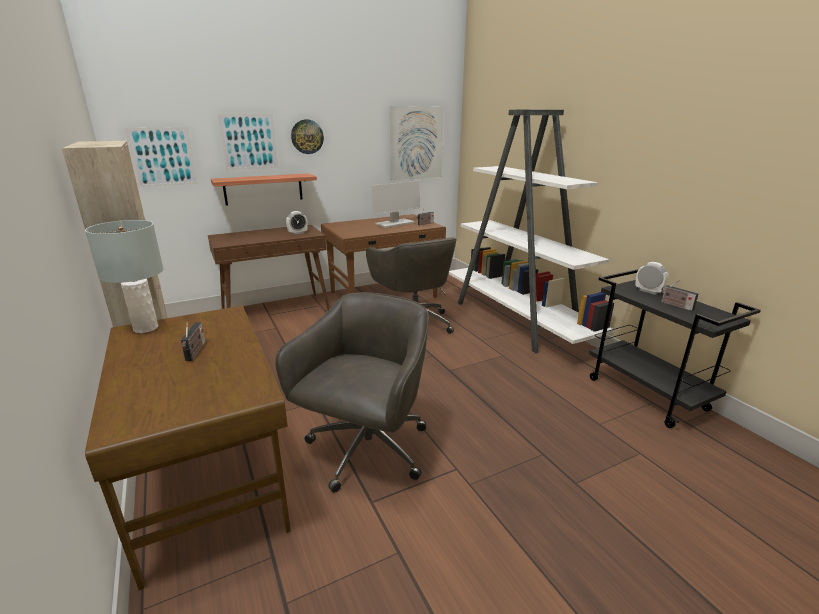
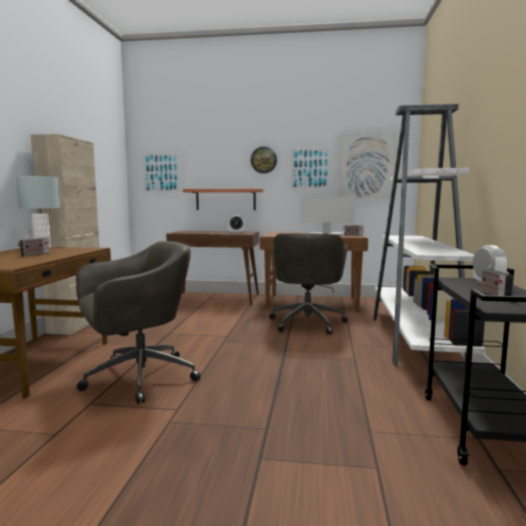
camera: 35 degrees right, 15 degrees down
(249, 142) = (219, 163): picture -> picture (310, 168)

